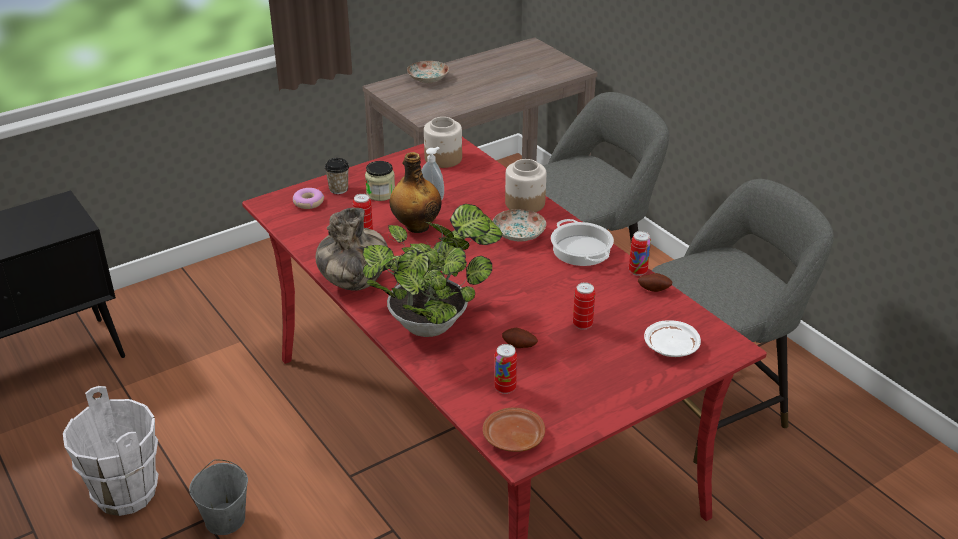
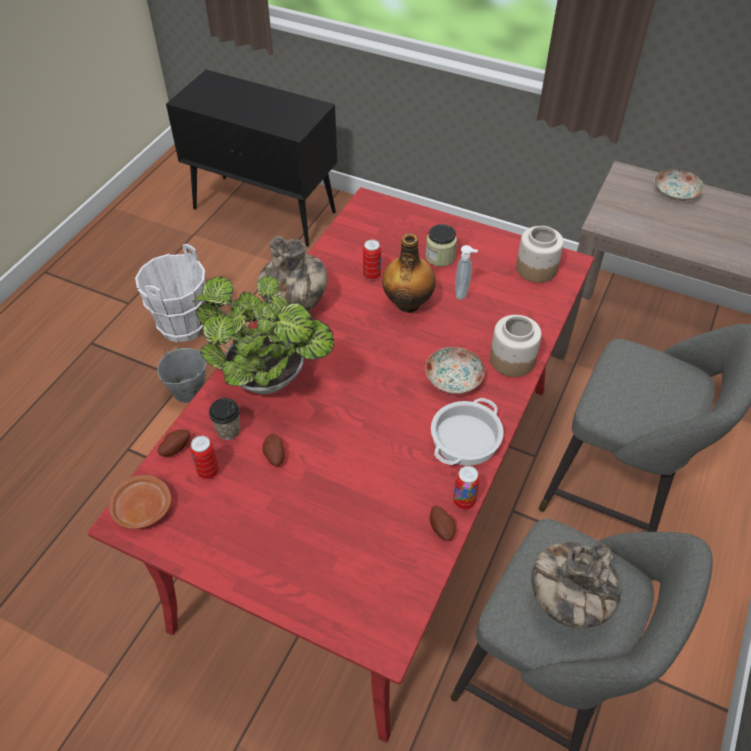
camera: 60 degrees right, 15 degrees up
(308, 202) = (388, 222): donut -> none
(338, 189) = (424, 229): cup -> cup (228, 431)
(461, 400) = (175, 448): none -> potato
(582, 324) = (339, 491): can -> none
(671, 347) = (348, 582): white plate -> none
(730, 282) = (567, 602): none -> vase

